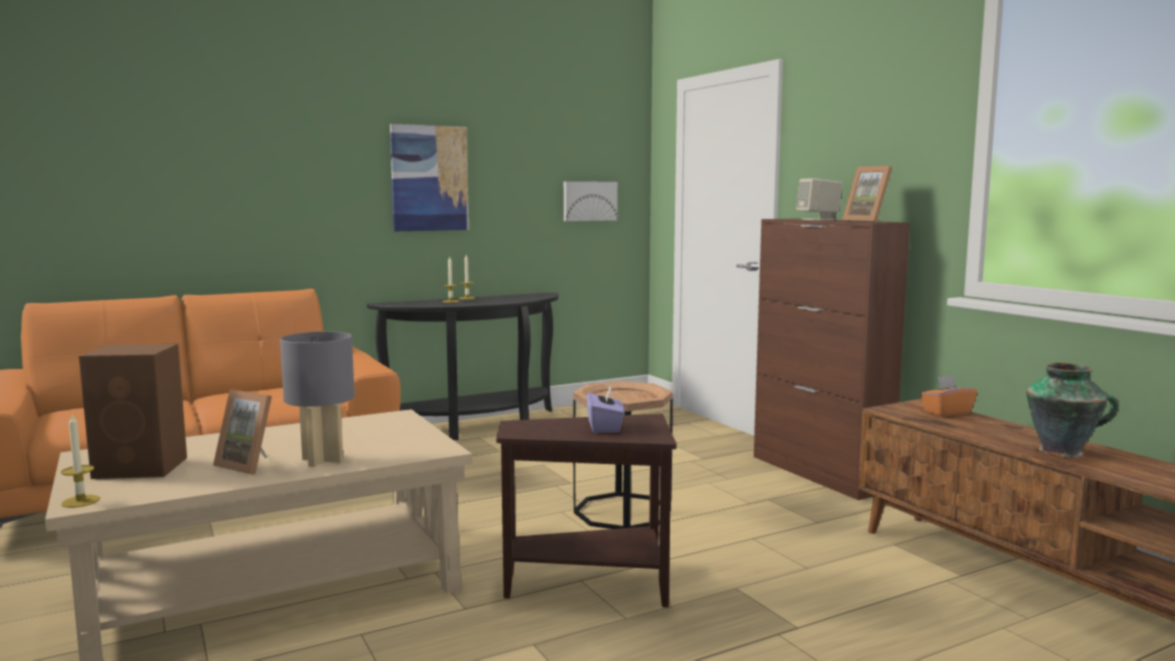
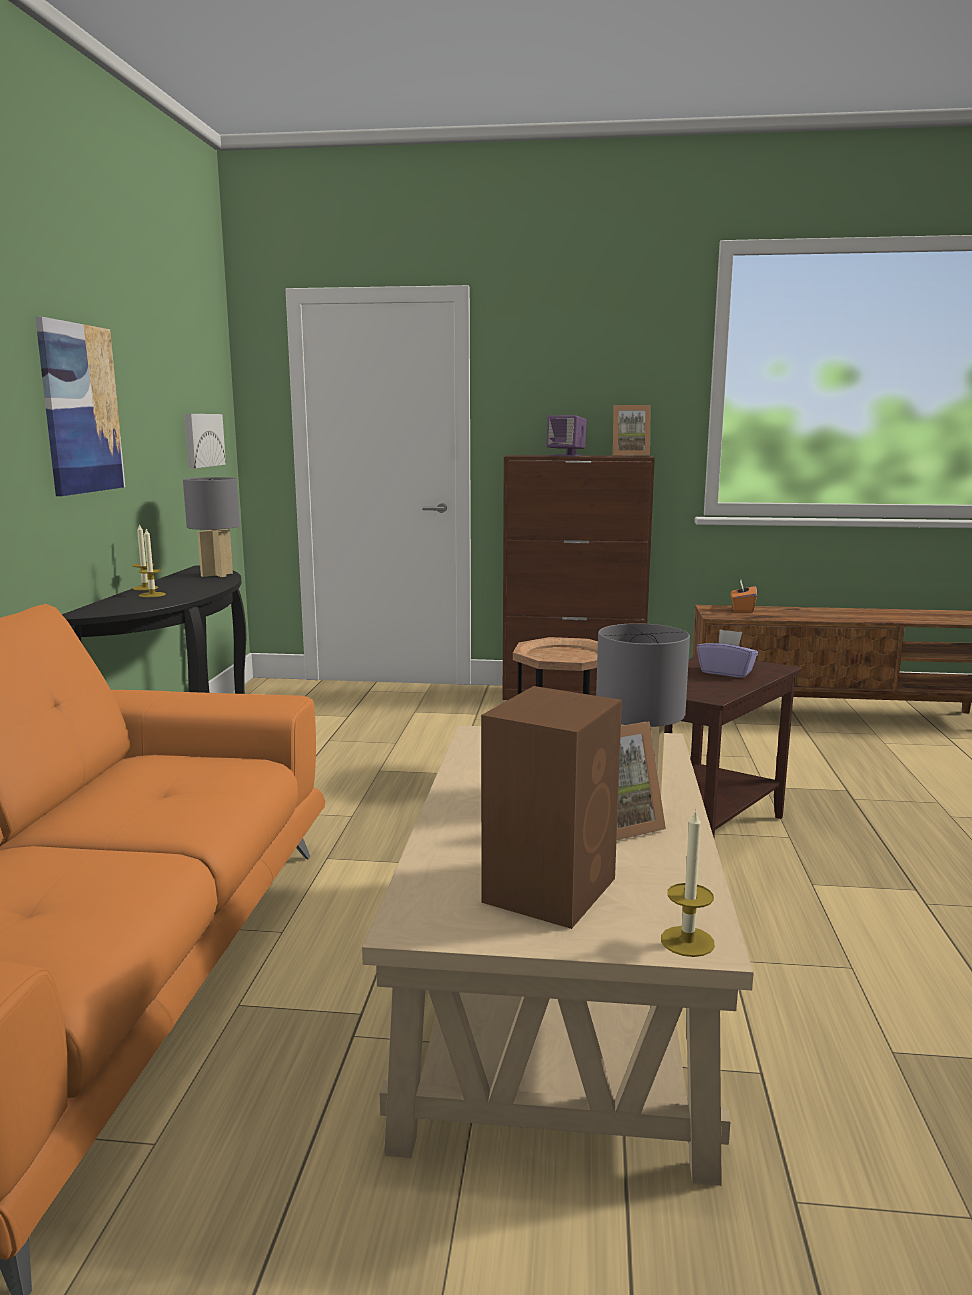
camera: 55 degrees left, 5 degrees up
(531, 297) = (216, 574): none -> grey table lamp
(818, 219) = (566, 455): beige speaker -> purple speaker
(1063, 452) = (861, 616): vase -> none

